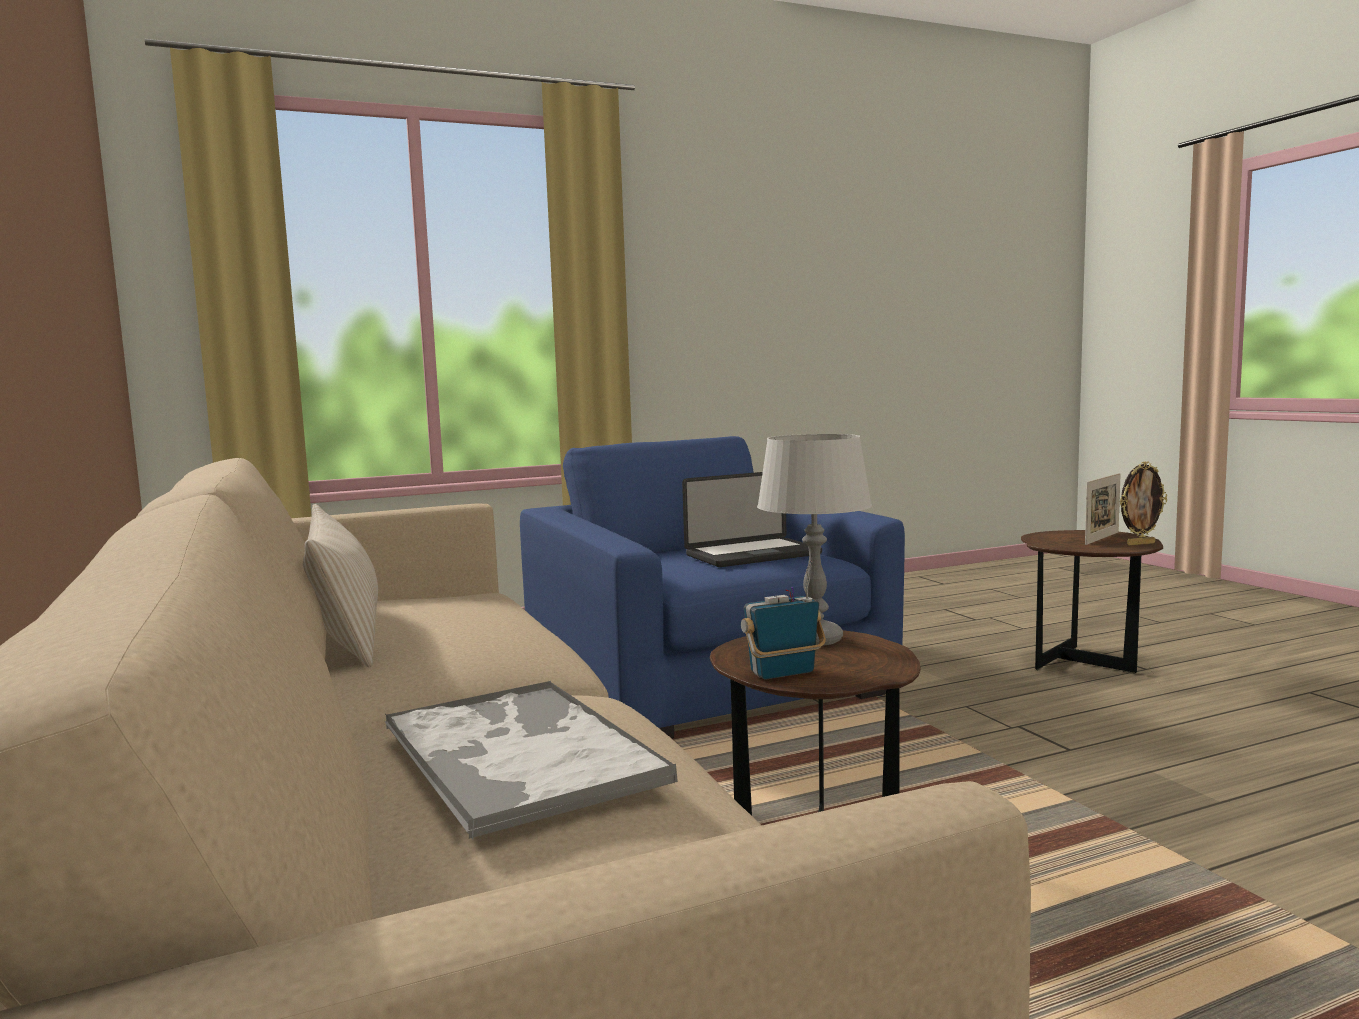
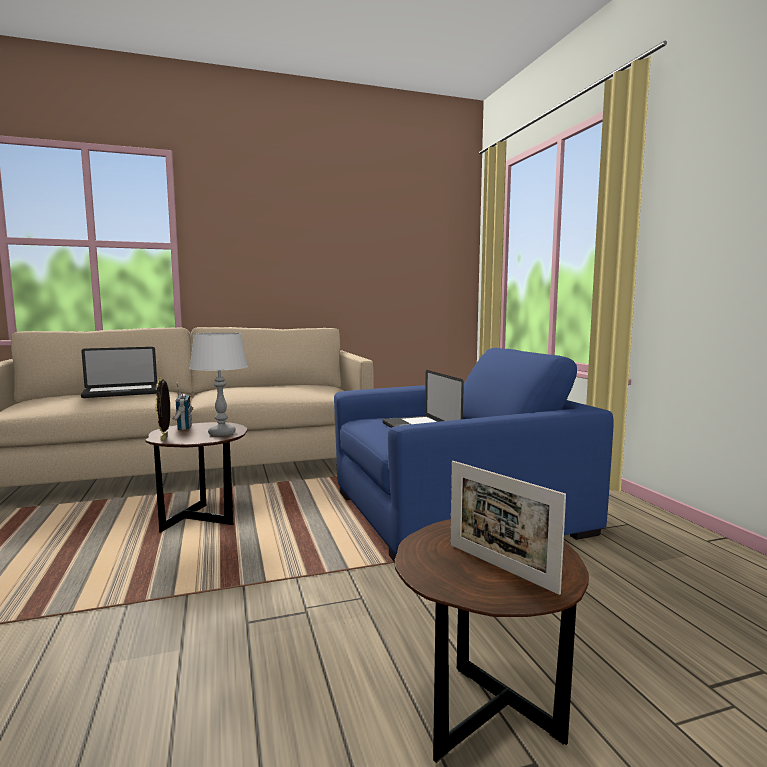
camera: 95 degrees right, 0 degrees up
(345, 634) = (271, 385): beige pillow -> none
(517, 752) = (121, 393): tray -> laptop
(1140, 544) = (447, 582): picture frame -> picture frame (165, 438)

